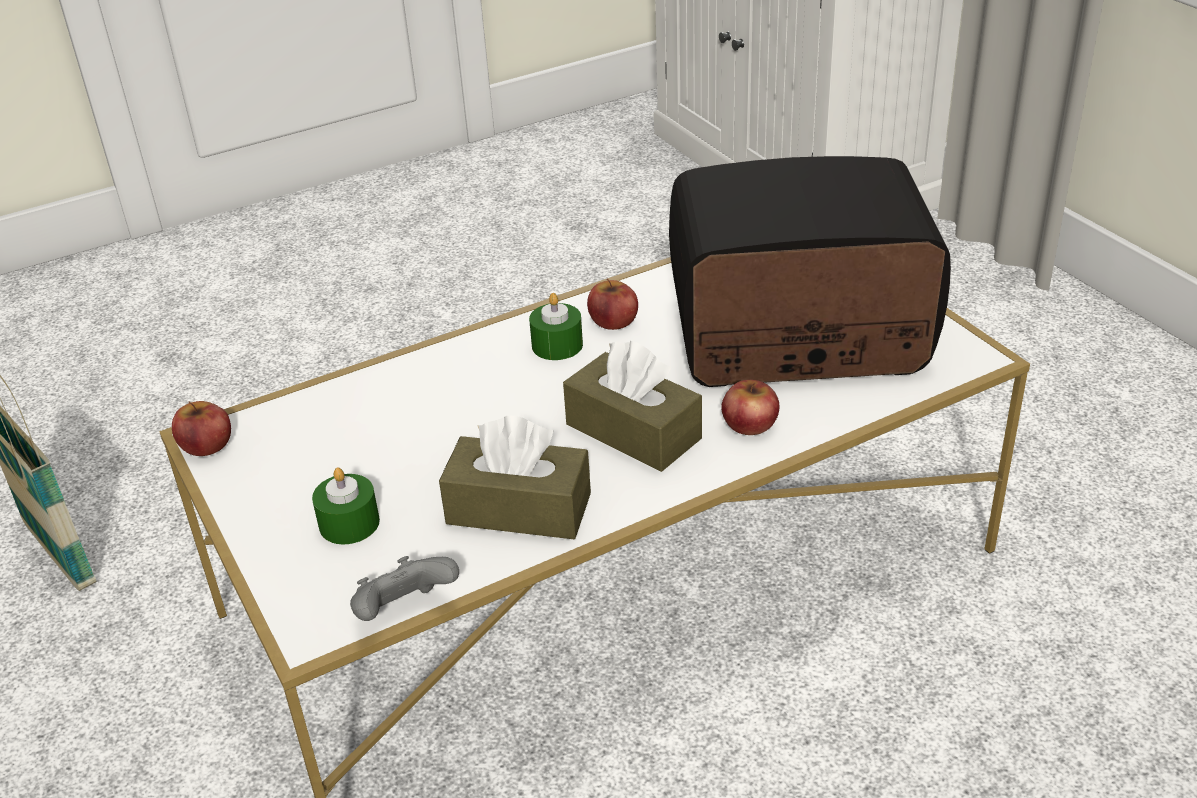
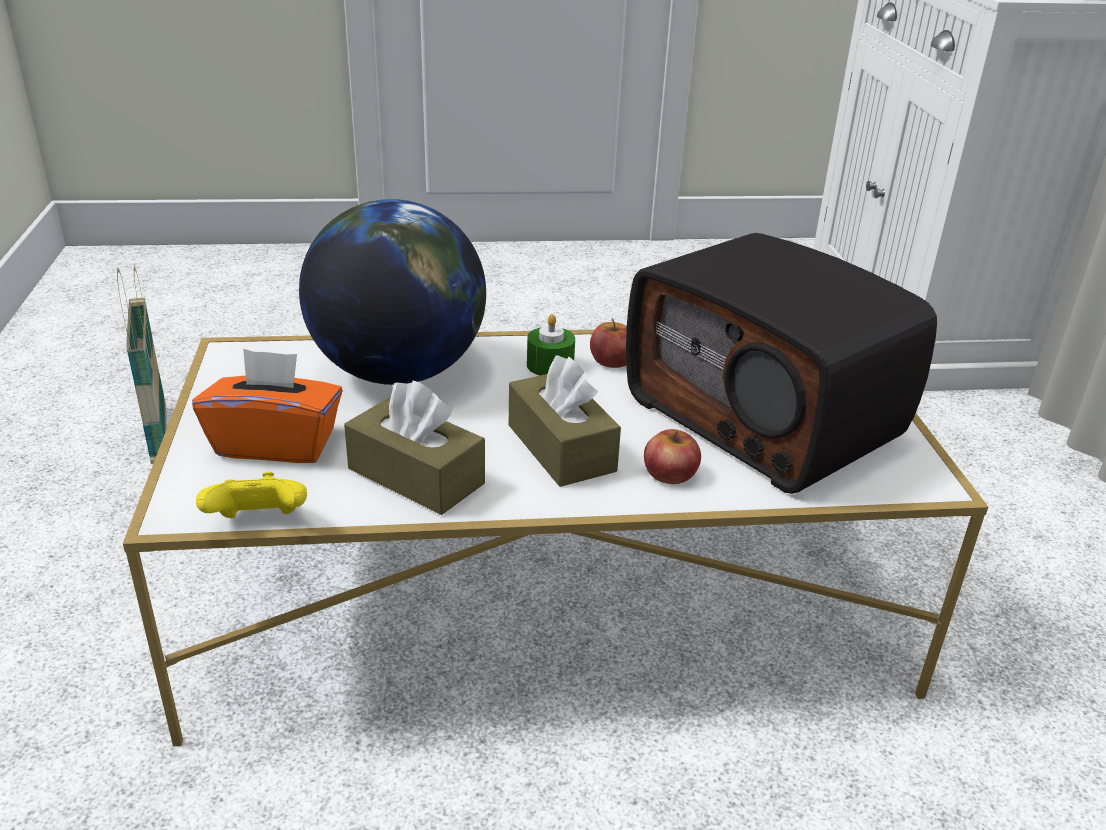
camera: 20 degrees right, 5 degrees down
(206, 444) = (224, 356): apple -> none
(349, 523) = (276, 443): green candle -> orange tissue box
(404, 612) = (258, 523): grey game controller -> yellow game controller
(409, 402) = (398, 371): none -> globe
(796, 337) = (766, 417): radio -> radio turned 150 degrees counterclockwise

